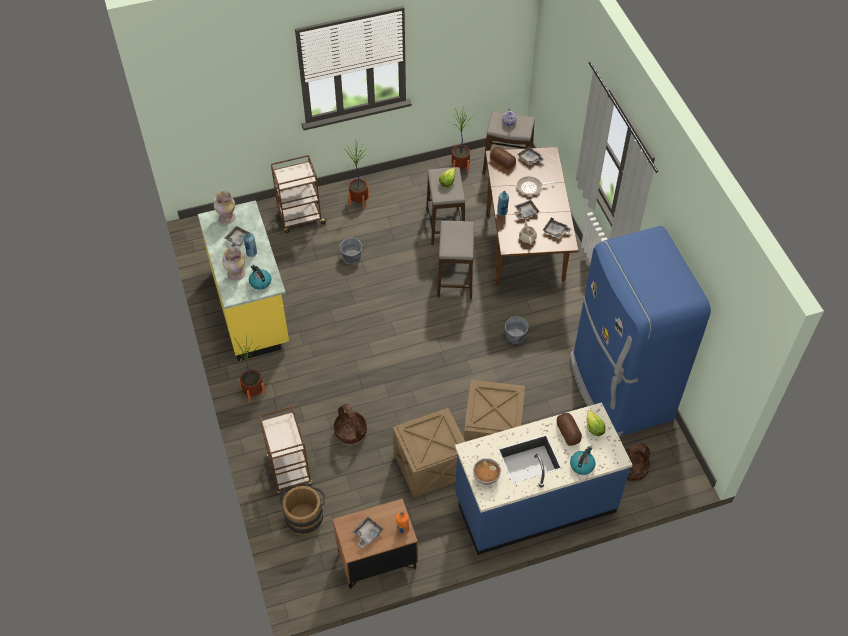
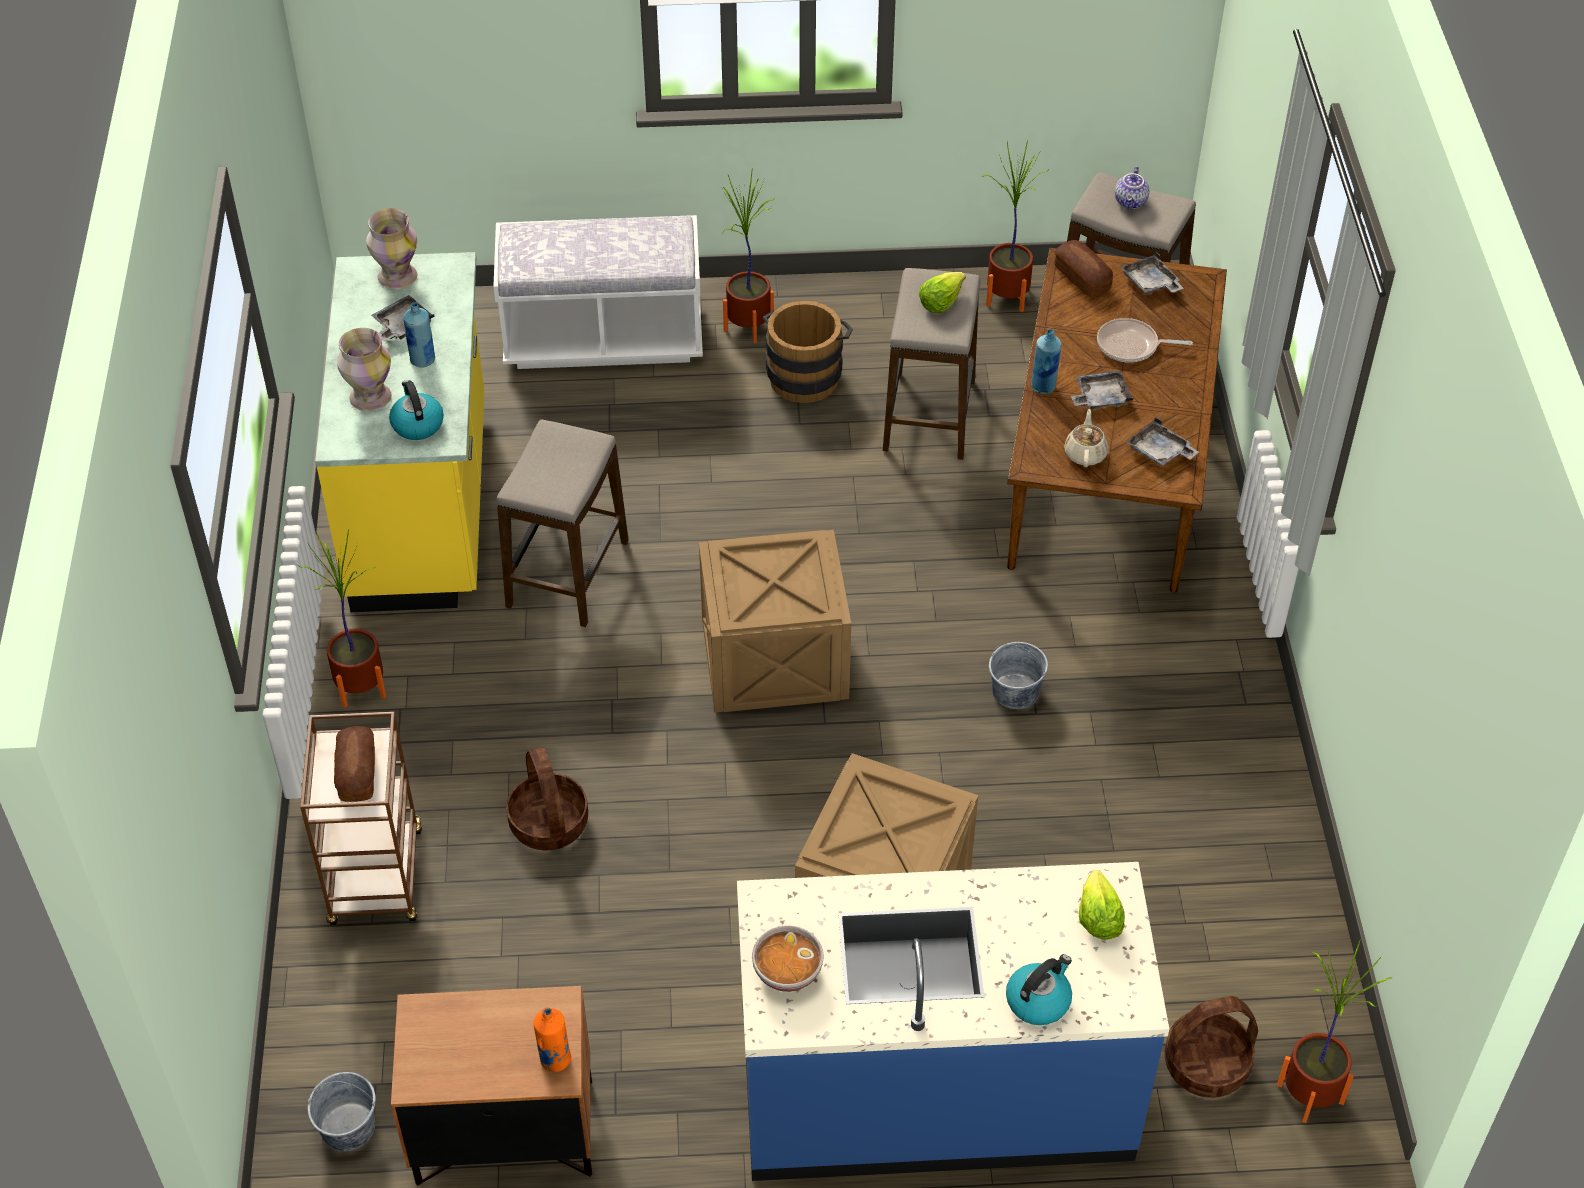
camera: 15 degrees right, 5 degrees down
(300, 218) = (603, 338): brown cart -> white bench
(304, 515) = (373, 989): brown bucket -> brown bucket (806, 373)
(351, 257) = (689, 441): grey bucket -> grey bucket (347, 1127)
(367, 534) = (466, 1049): grey tray -> none
(429, 466) = (708, 944): crate -> crate (772, 661)
(455, 279) = (912, 536): stool -> stool (567, 574)
(568, 432) = (1028, 914): bread -> bread (357, 773)
(619, 389) = (1233, 869): blue fridge -> none
(671, 470) = (1310, 1093): none -> potted plant

